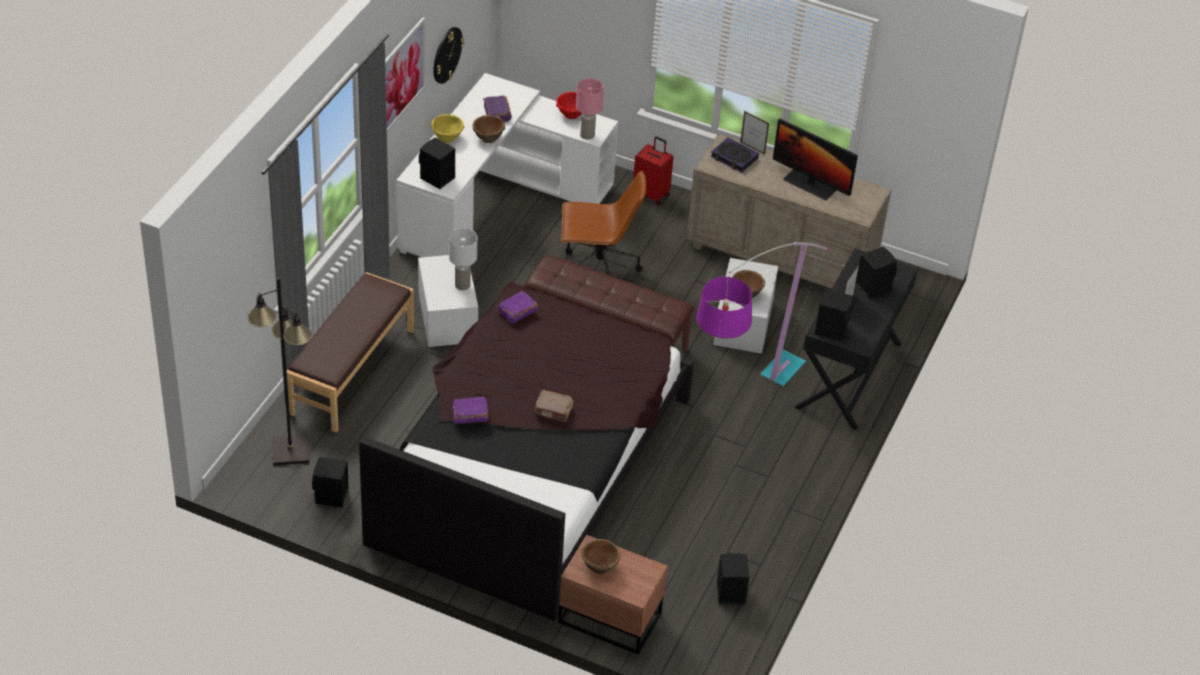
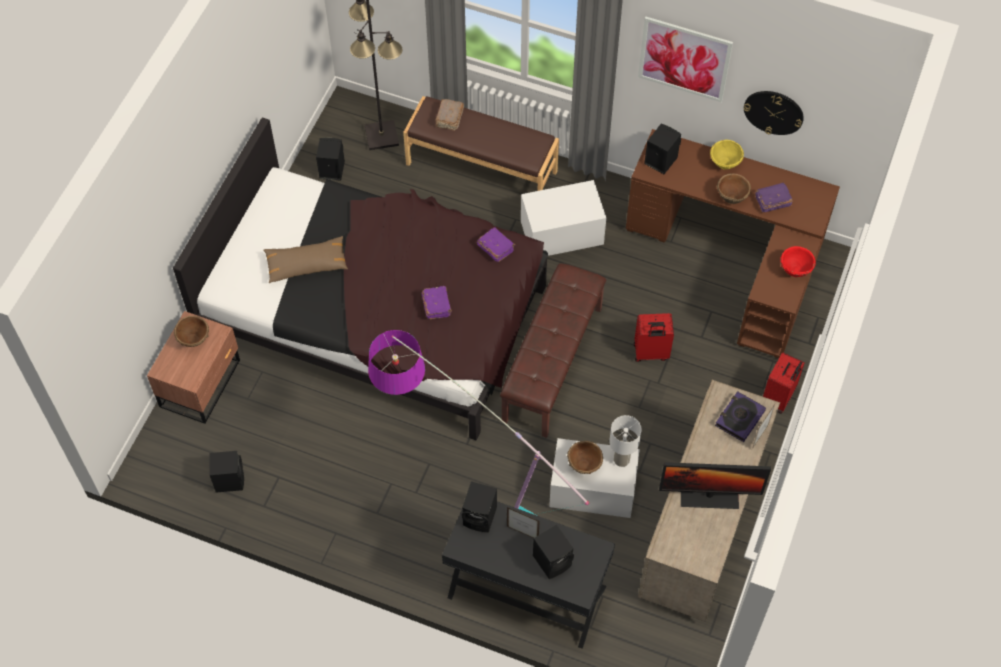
camera: 90 degrees right, 15 degrees up
(462, 285) = (560, 217): white table lamp -> white table lamp (622, 460)
(469, 415) = (355, 221): purple book -> purple book (437, 305)
(495, 201) = (736, 258): white desk -> brown desk
(519, 460) = (307, 264): none -> brown pillow
(554, 411) = (365, 285): brown book -> brown book (449, 118)
(587, 135) = (763, 286): pink table lamp -> none
(598, 269) = (650, 353): brown office chair -> red suitcase
(810, 184) = (709, 496): monitor -> monitor turned 120 degrees counterclockwise

